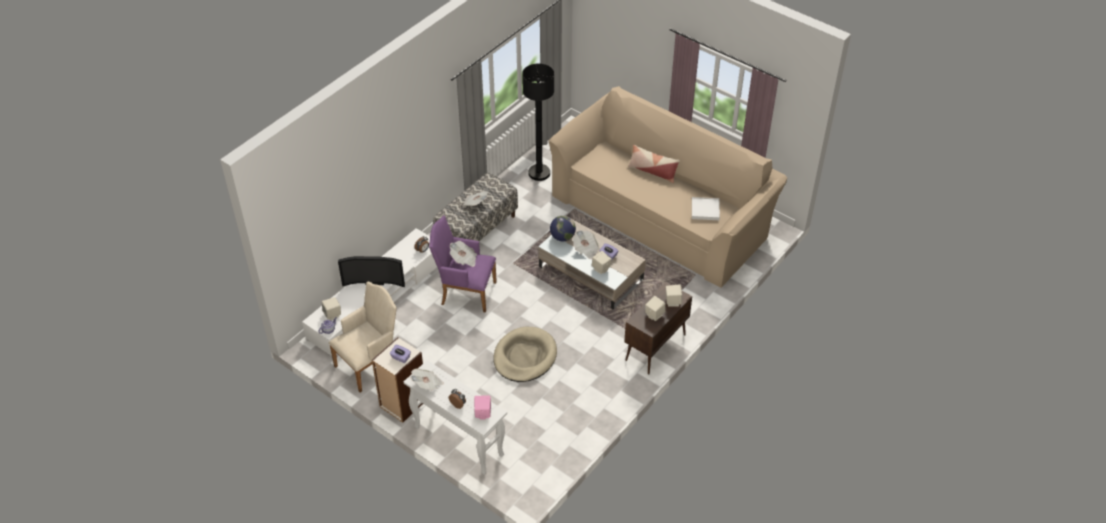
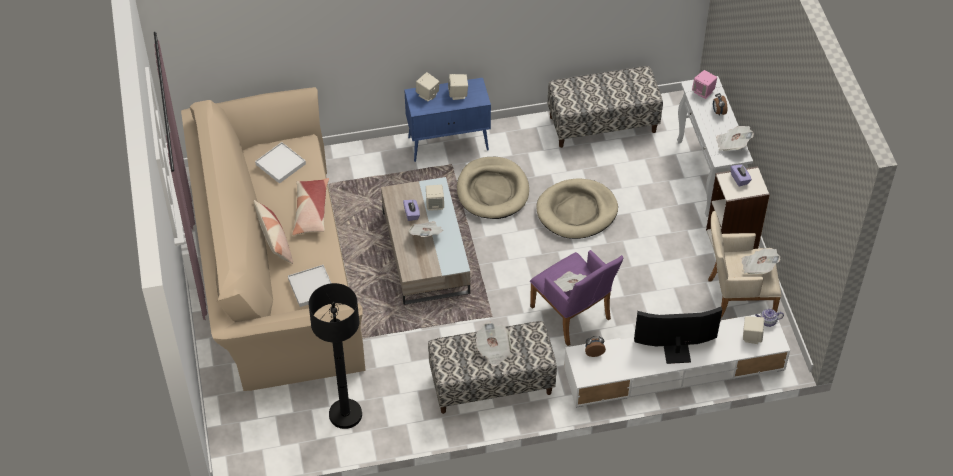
camera: 140 degrees left, 5 degrees up
(354, 341) = (758, 267): none -> newspaper
(374, 281) = (676, 348): television -> television turned 45 degrees counterclockwise
(562, 237) = (435, 264): globe -> none
(569, 432) = (602, 124): none -> bench
(592, 335) = (492, 190): none -> beige dog bed
(603, 162) = (311, 287): none -> white tray
(653, 196) = (311, 211): none -> pillow
(655, 348) = (449, 143): brown cabinet -> blue cabinet

